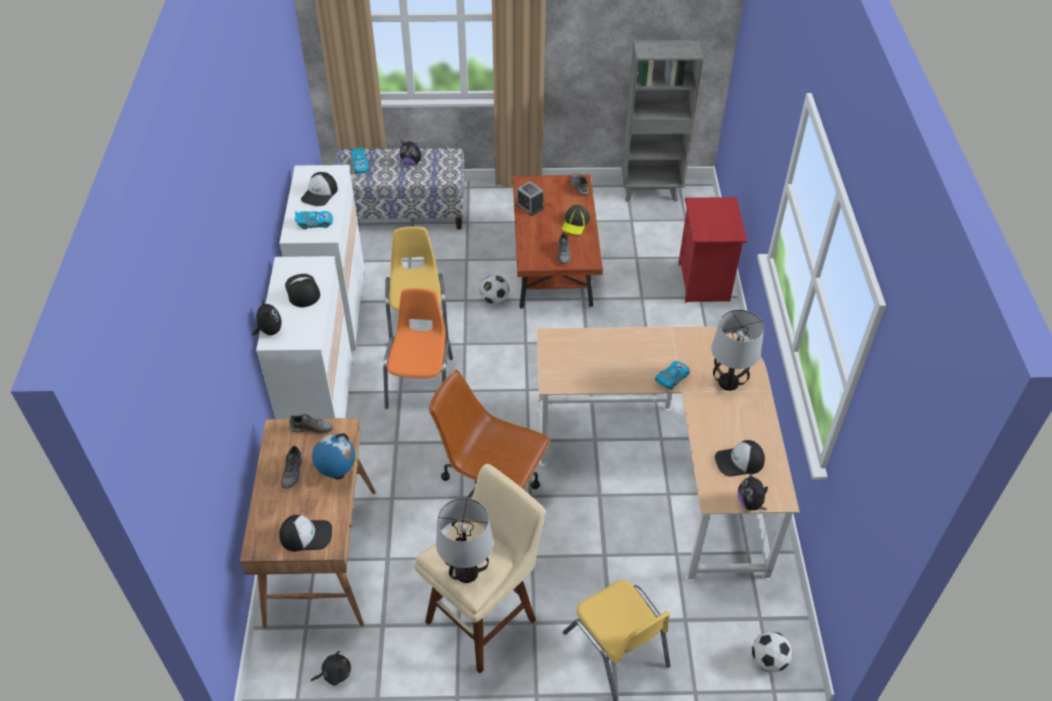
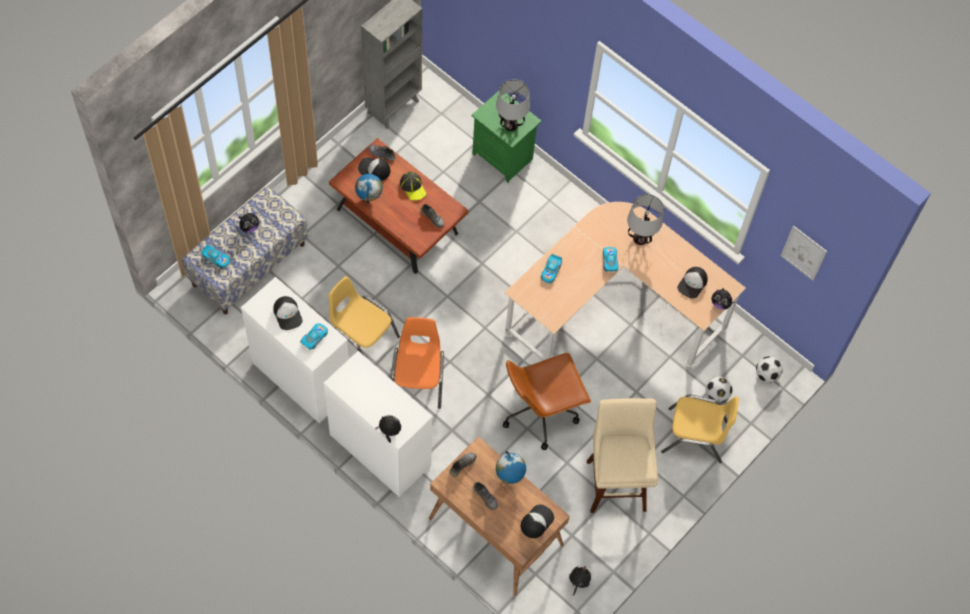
camera: 50 degrees left, 15 degrees up
(302, 291) = (372, 390): cap -> cap (374, 169)
(421, 382) = (418, 379): orange chair -> orange chair turned 45 degrees clockwise
(466, 573) = (634, 465): table lamp -> table lamp (511, 125)
(494, 300) = (392, 281): football -> football (716, 395)
(529, 206) = (369, 197): alarm clock -> globe
(602, 344) = (551, 271): none -> toy car
(705, 282) = (503, 156): red nightstand -> green nightstand
(874, 474) = (803, 253): none -> picture

